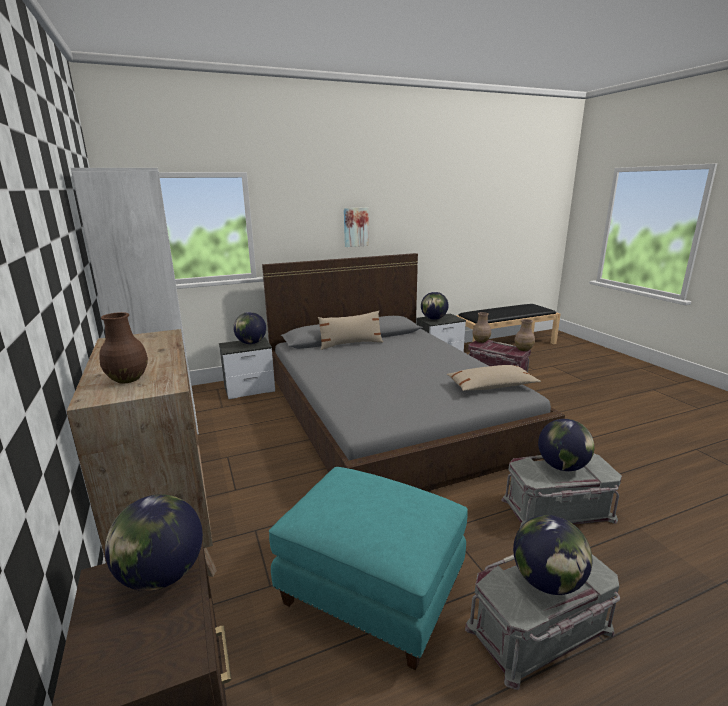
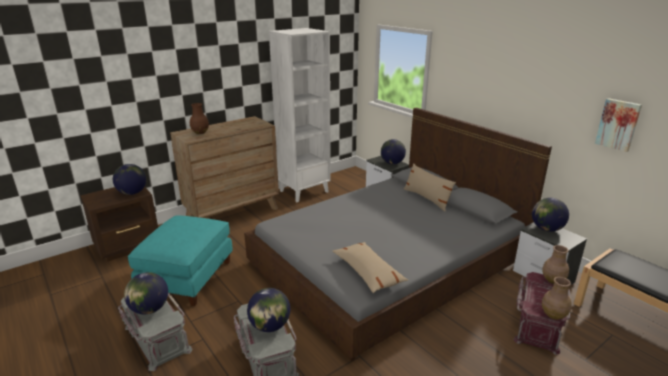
camera: 75 degrees right, 5 degrees up
(355, 227) = (508, 98): picture -> picture (618, 124)

